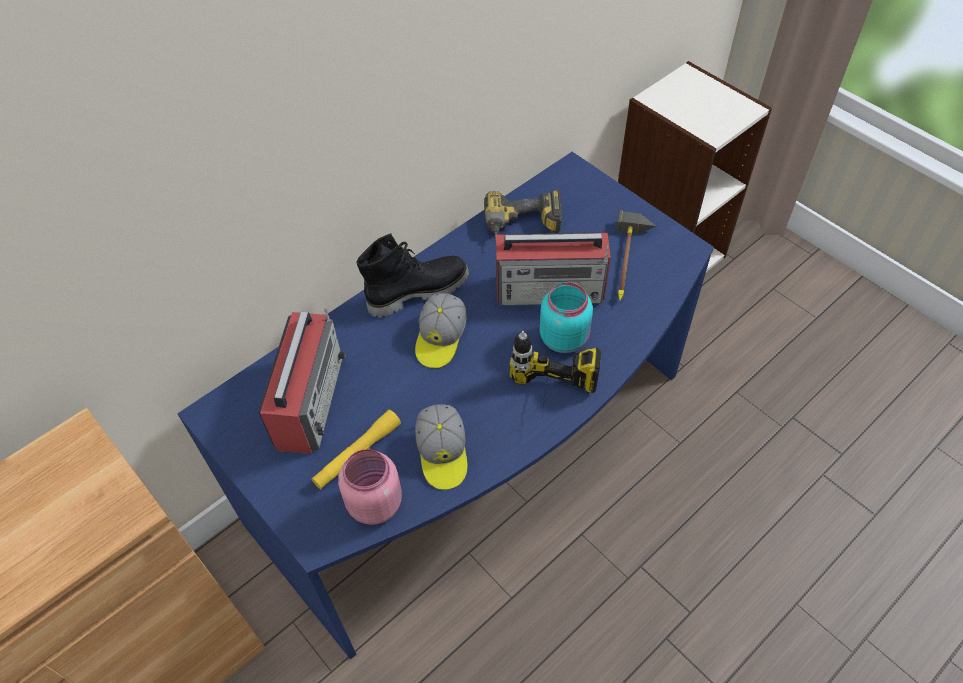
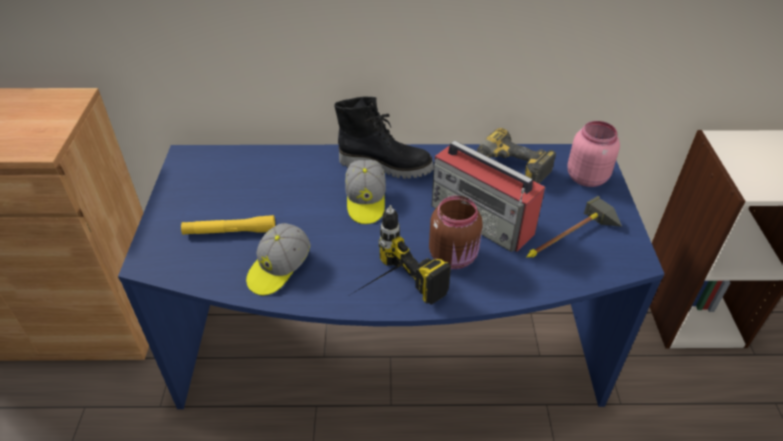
camera: 40 degrees right, 10 degrees down
(310, 400) = (244, 183): radio -> none
(374, 502) = (203, 266): pink jar -> pink jar (587, 177)
(440, 338) = (365, 201): cap -> cap turned 60 degrees counterclockwise
(565, 338) = (454, 256): turquoise jar -> brown jar

